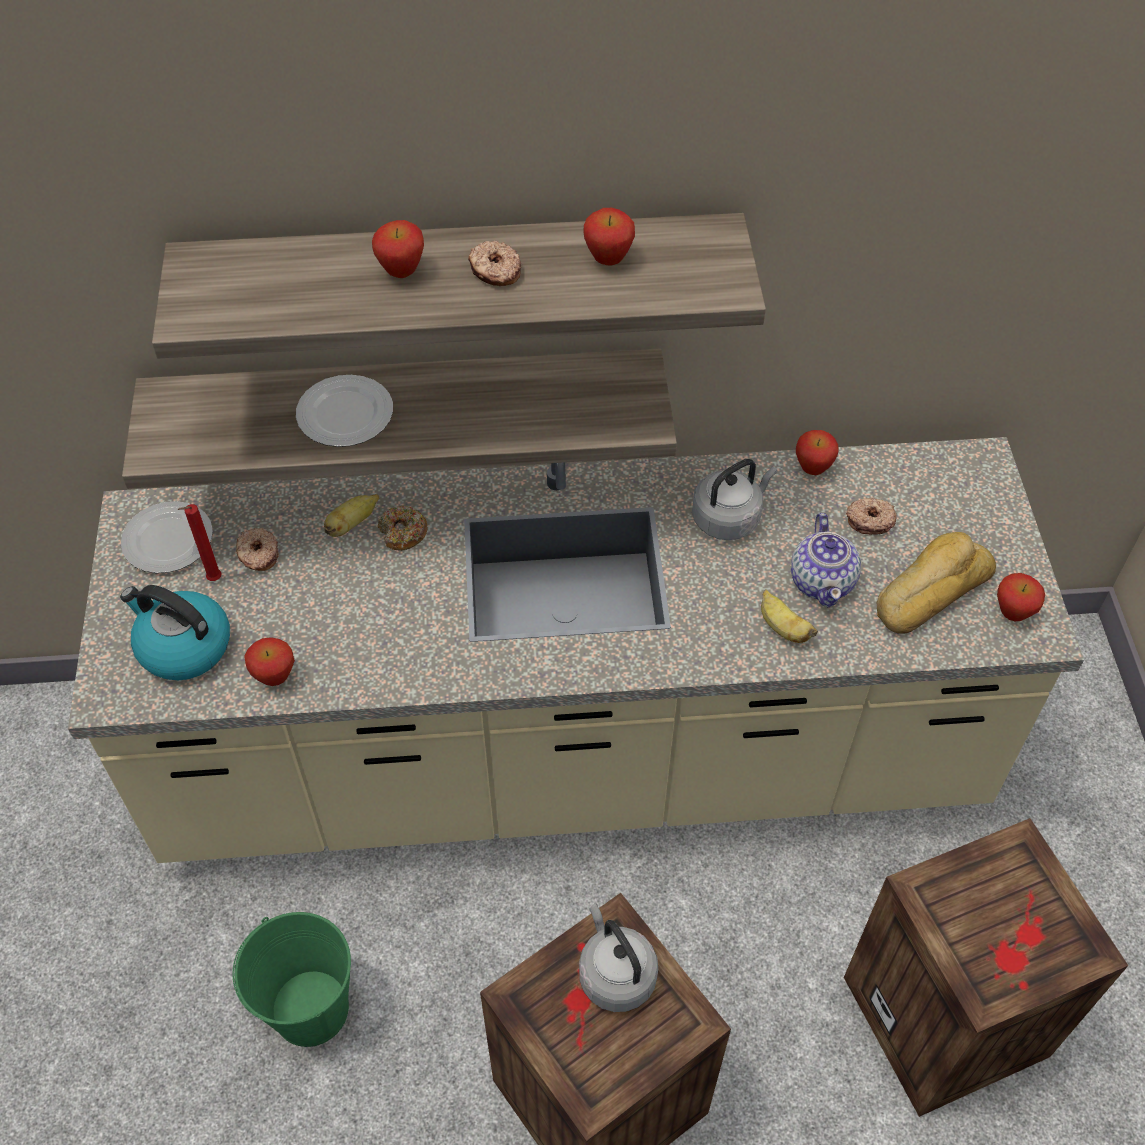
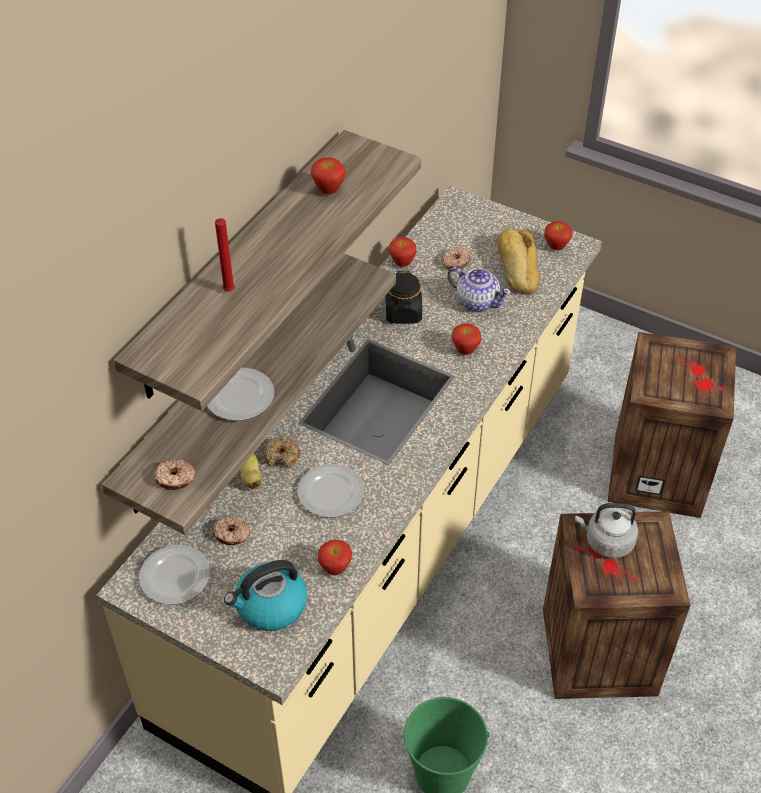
camera: 55 degrees left, 5 degrees down
(213, 580) = (230, 567): red candle -> red candle (229, 292)
(382, 609) = (330, 493): none -> plate
(401, 272) = (253, 271): apple -> apple (465, 351)
(495, 271) = (292, 235): donut -> donut (175, 479)
(729, 518) = (403, 313): grey kettle -> black jar
(782, 628) = (492, 333): banana -> none

